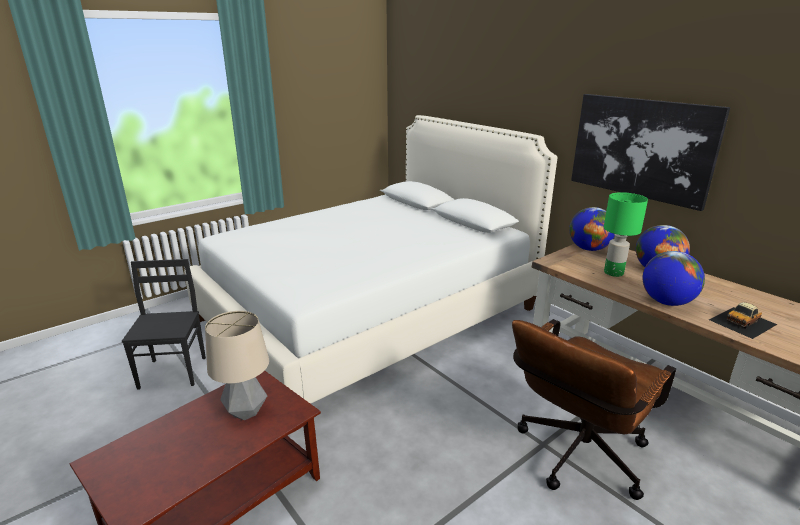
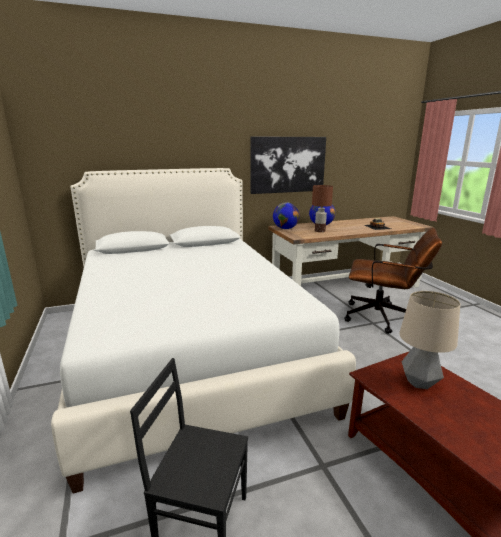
camera: 70 degrees left, 5 degrees down
(576, 458) = (384, 318): brown office chair -> brown office chair turned 45 degrees counterclockwise
(613, 272) = (319, 231): green table lamp -> brown table lamp
(666, 302) = (356, 231): globe -> none

